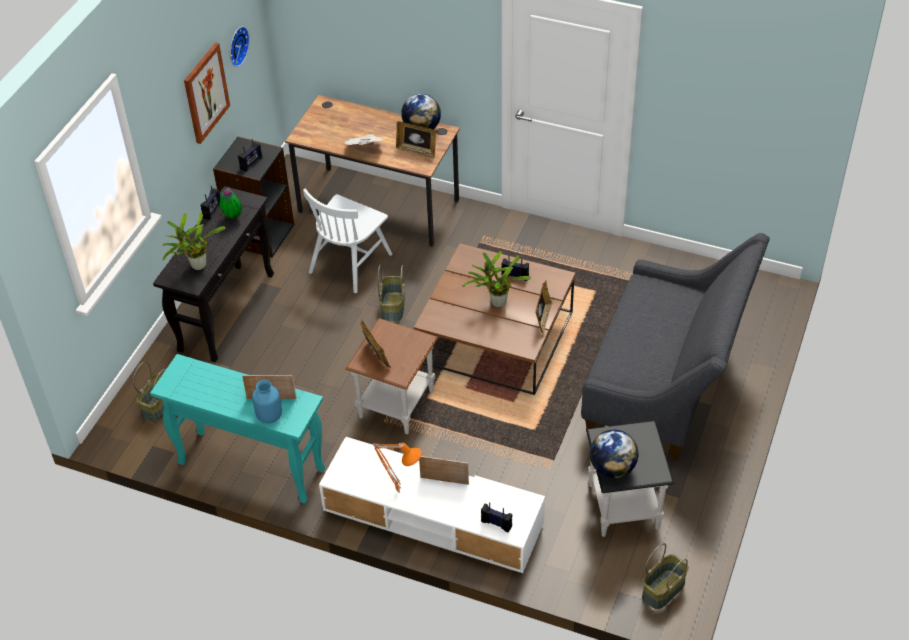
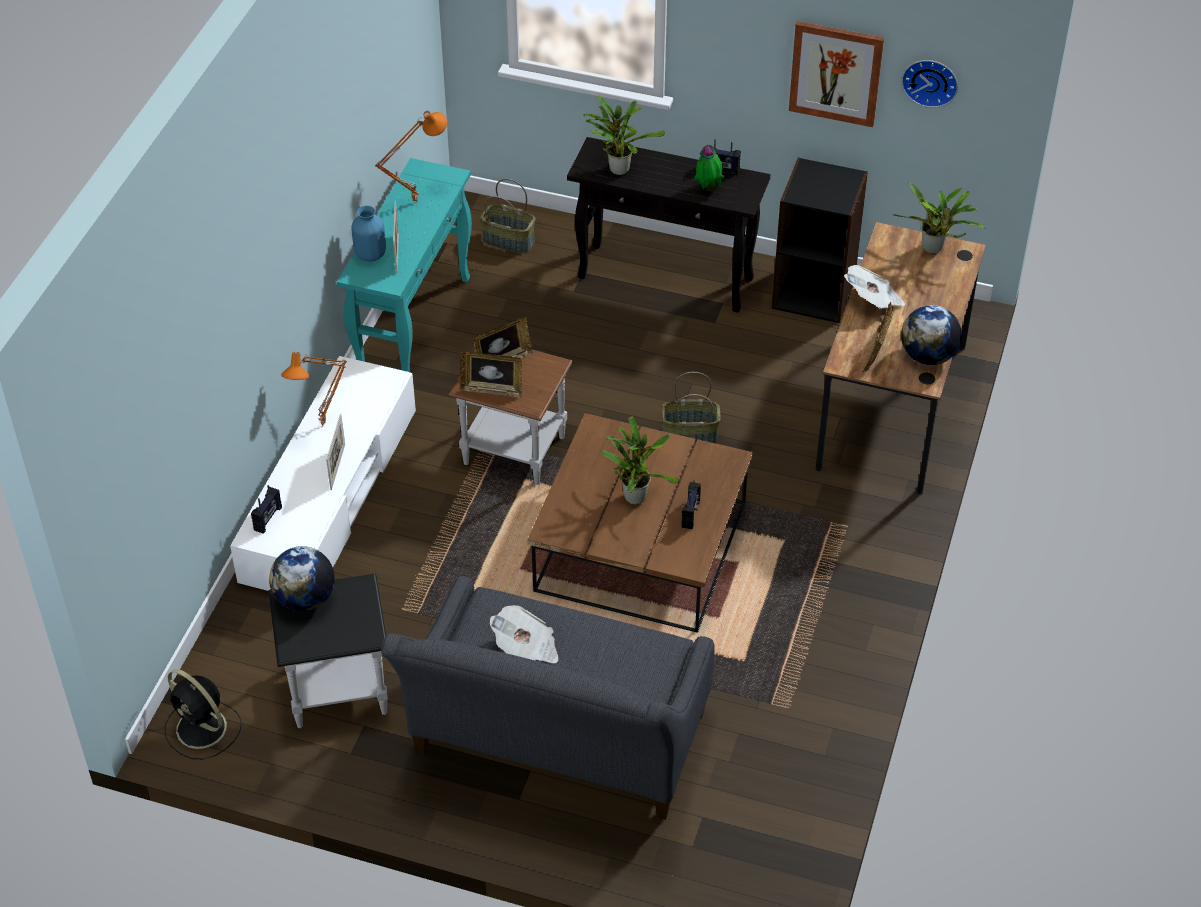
camera: 85 degrees right, 0 degrees up
(208, 388) = (415, 201): none -> orange table lamp
(251, 163) = (813, 190): radio -> none
(319, 117) = (934, 250): none -> potted plant
(350, 263) = (771, 386): white chair -> none
(543, 319) = (606, 546): picture frame -> picture frame (492, 390)
(646, 352) = (526, 649): none -> newspaper
(663, 589) = (203, 729): basket -> black fan

